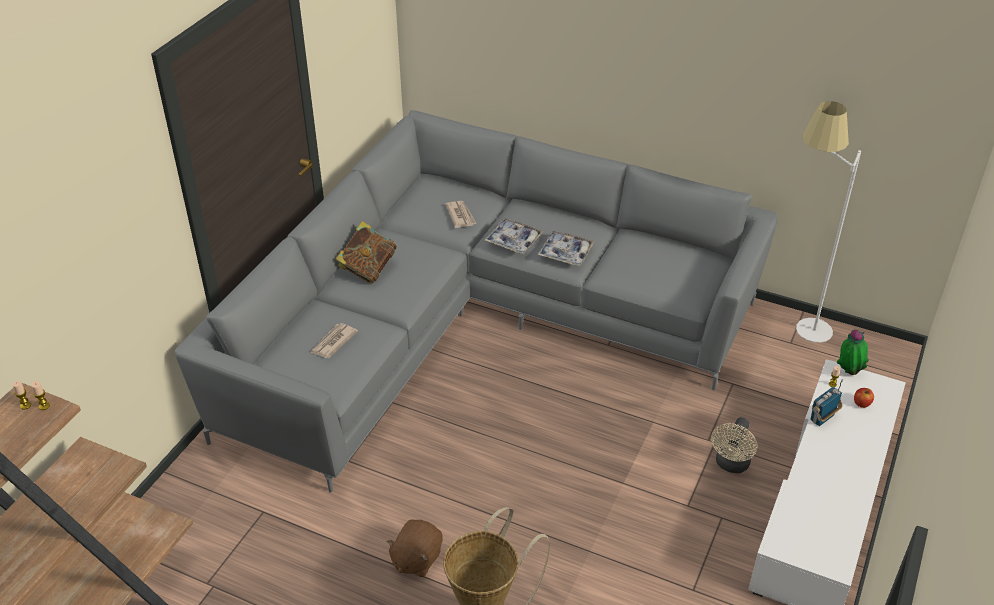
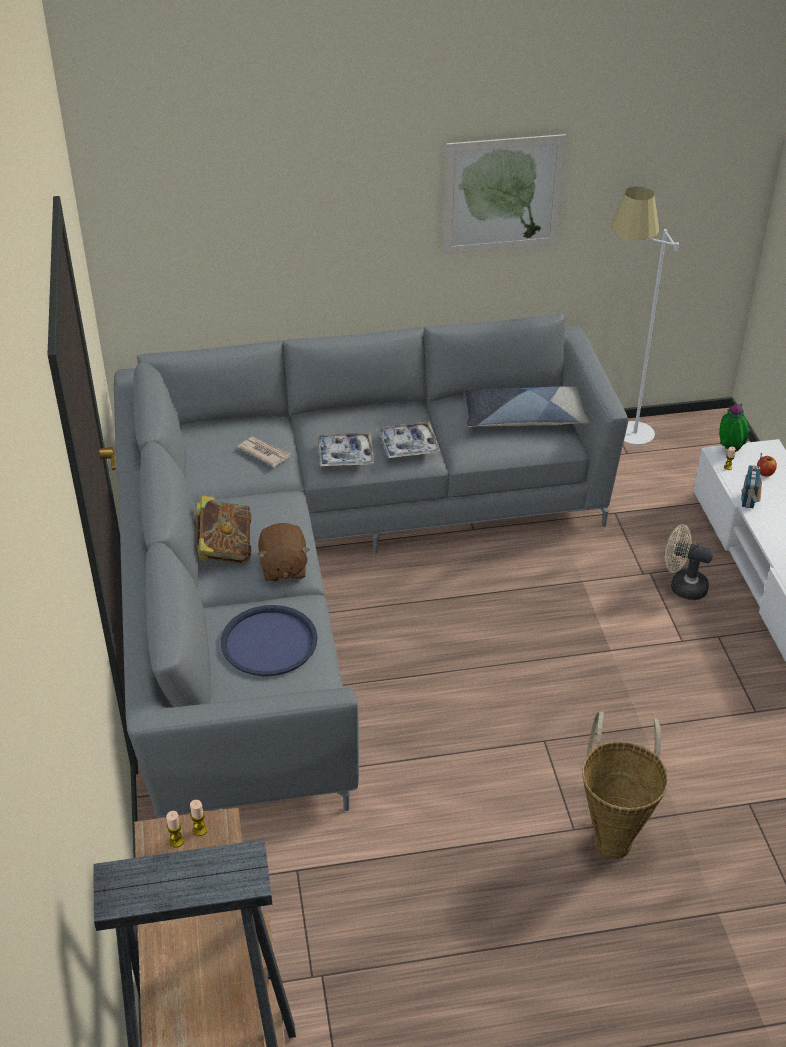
camera: 35 degrees left, 0 degrees up
(333, 342) = (269, 642): newspaper -> blue tray
(416, 559) = (497, 825): brown plush toy -> brown plush toy (283, 568)
(675, 269) = (523, 417): none -> pillow
(722, 74) = (503, 195): none -> picture
(731, 465) = (682, 586): beige fan -> beige fan turned 120 degrees clockwise

